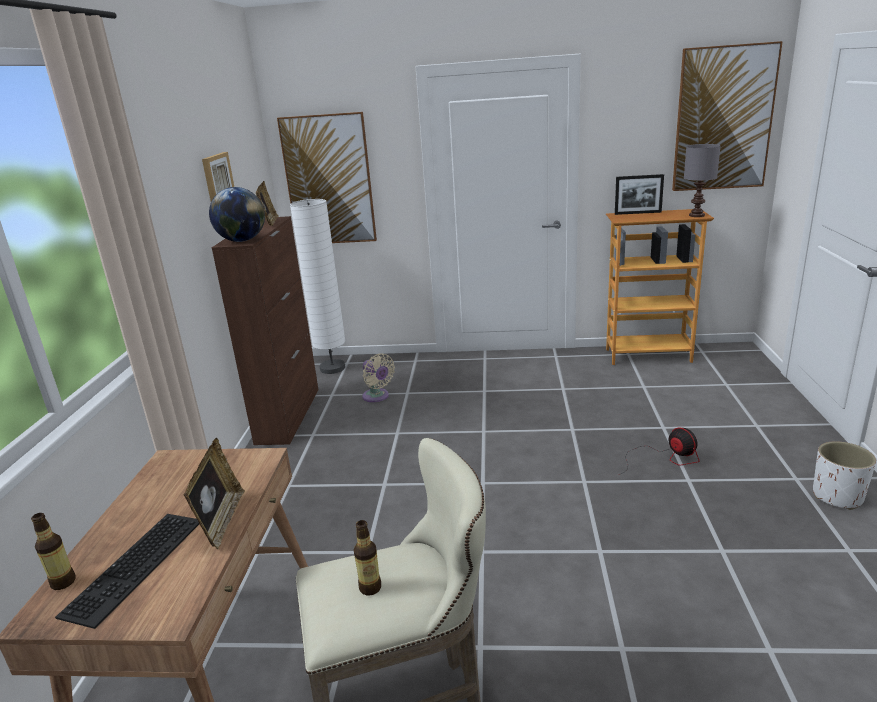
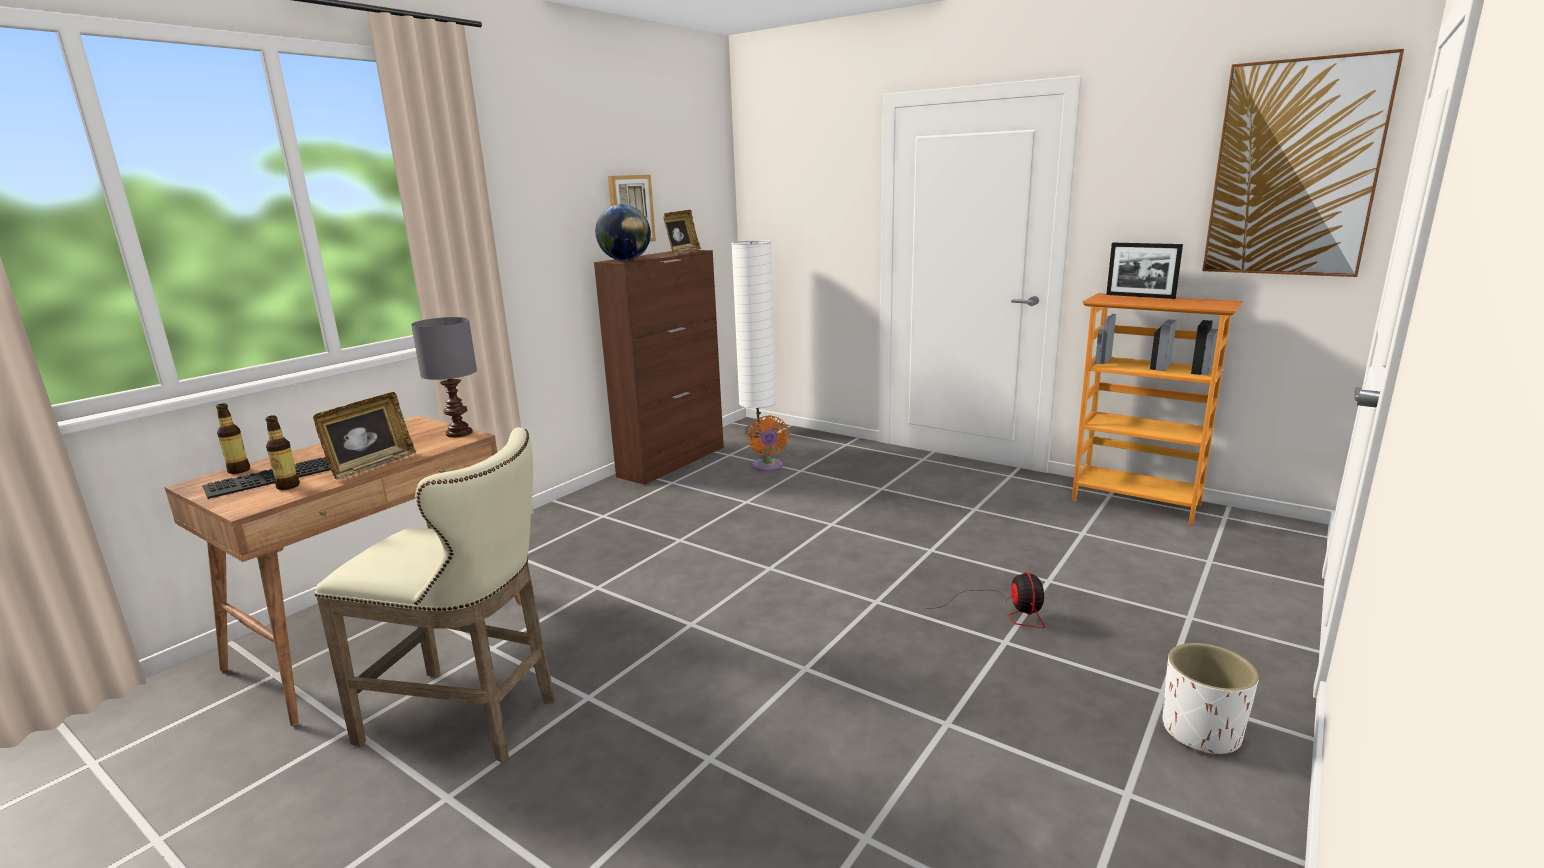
camera: 30 degrees right, 5 degrees down
(329, 180) = (786, 222): picture -> none
(370, 588) = (410, 549): bottle -> bottle (288, 486)
(377, 397) = (768, 467): beige fan -> orange fan
(697, 215) = (1216, 306): grey table lamp -> grey table lamp (458, 433)

